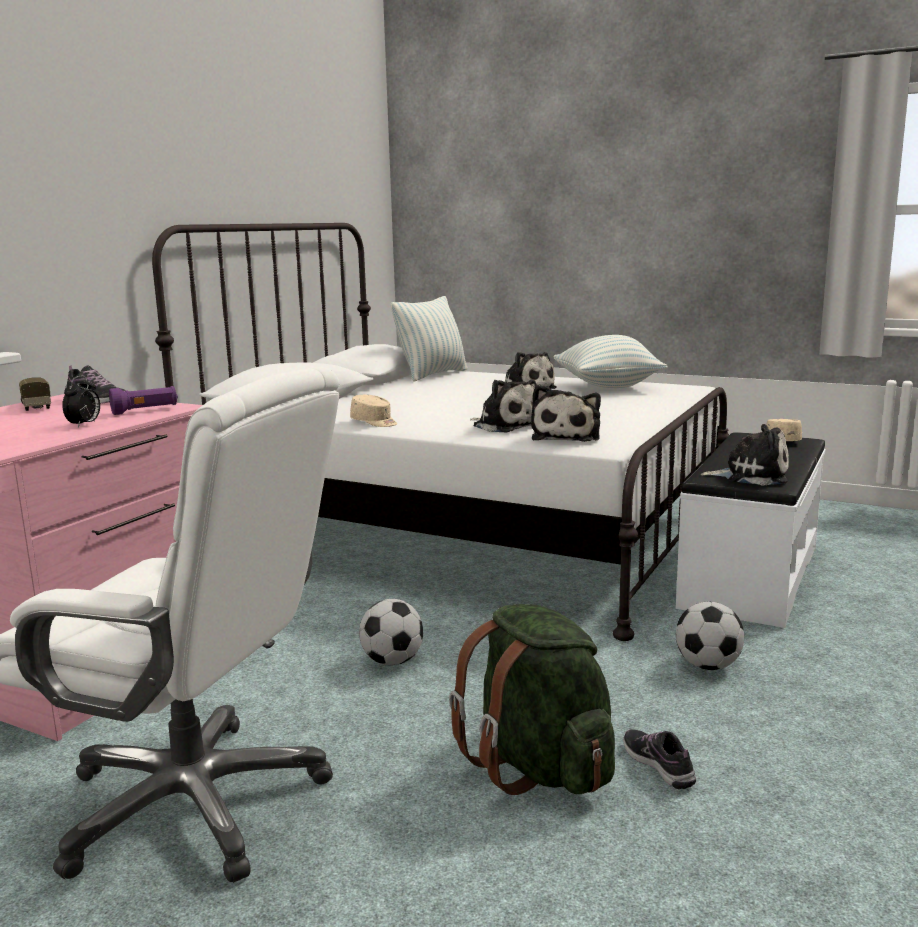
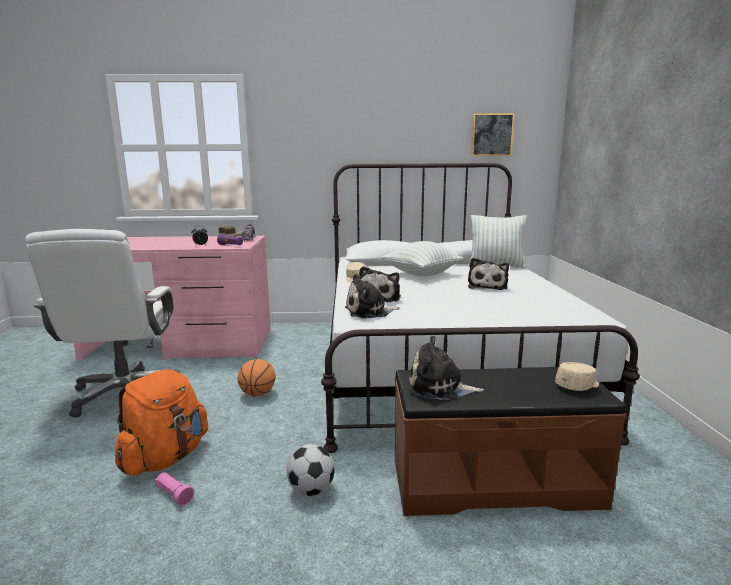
camera: 60 degrees right, 0 degrees up
(331, 177) = (492, 135): none -> picture
(392, 661) = (257, 394): football -> basketball
(539, 766) = (166, 458): green backpack -> orange backpack
(607, 387) = (542, 299): pillow -> pillow (421, 274)
(658, 765) = (174, 495): shoe -> pink flashlight
(749, 575) = (493, 482): white bench -> brown bench
(751, 475) = (440, 387): plush toy -> plush toy turned 120 degrees clockwise

